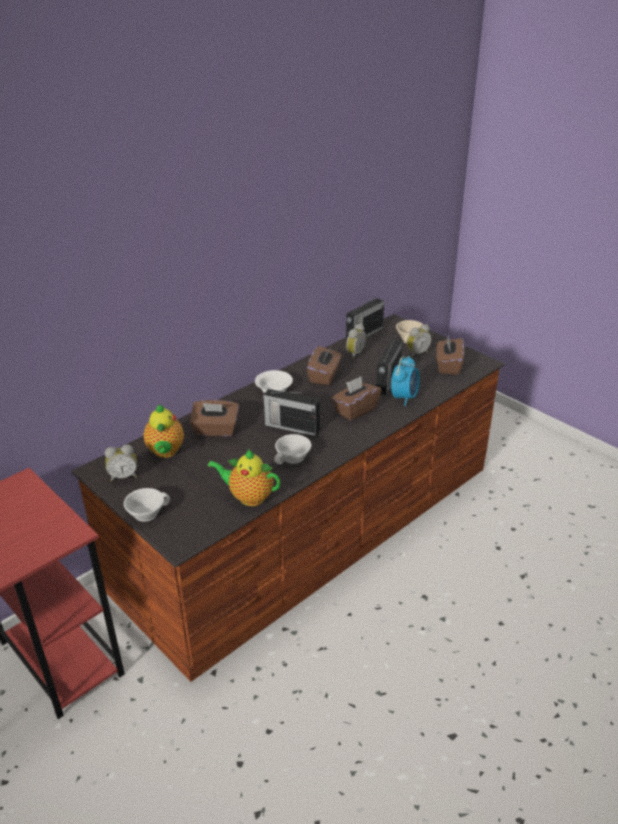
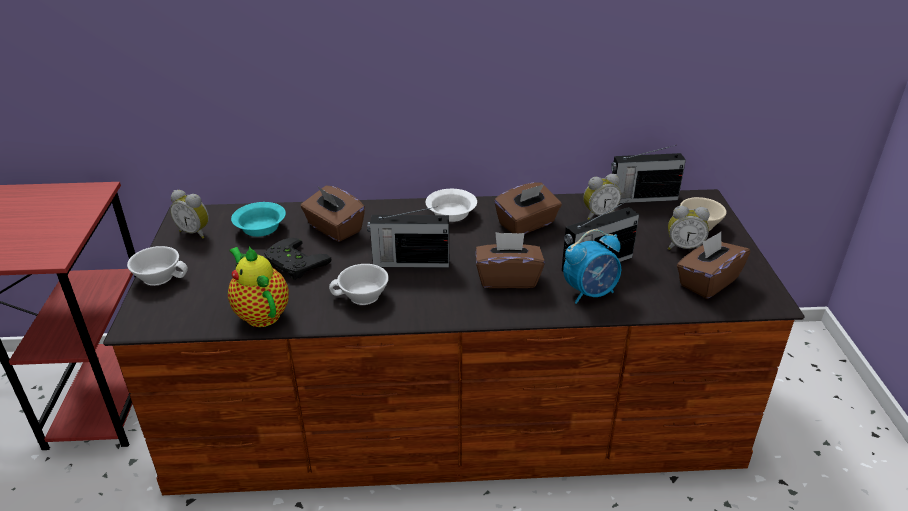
camera: 40 degrees right, 0 degrees up
(165, 452) = (260, 227): teapot -> turquoise bowl
(223, 462) = (293, 264): none -> black game controller
(291, 427) = (409, 262): radio -> radio turned 60 degrees counterclockwise

